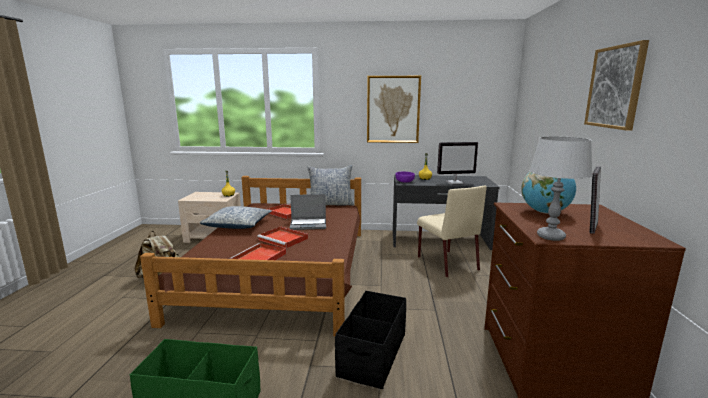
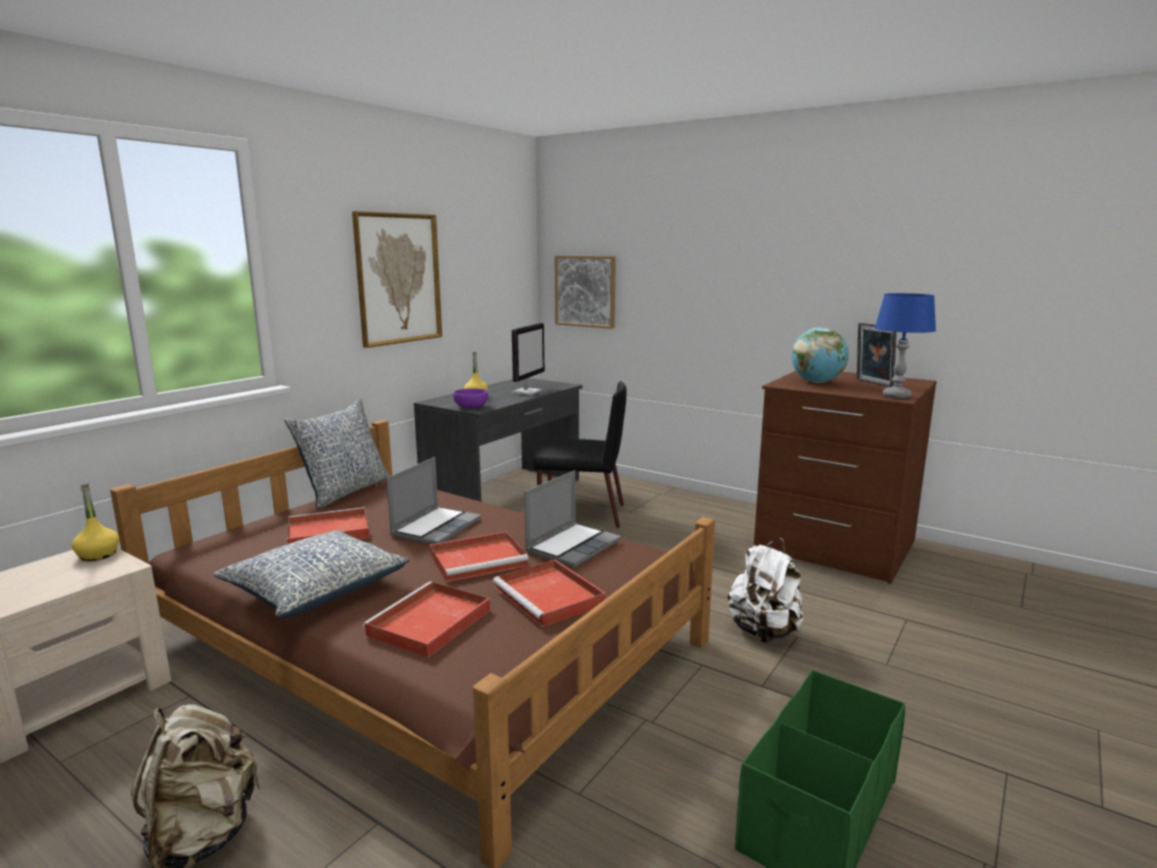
camera: 60 degrees left, 0 degrees up
(222, 246) = (428, 623): none -> red tray
(316, 251) = (573, 546): none -> laptop
(372, 355) = (764, 632): black storage box -> white backpack
(446, 263) = (580, 514): beige chair -> black chair
(550, 236) = (896, 396): grey table lamp -> blue table lamp
(615, 87) = (790, 241): picture -> picture (585, 291)

